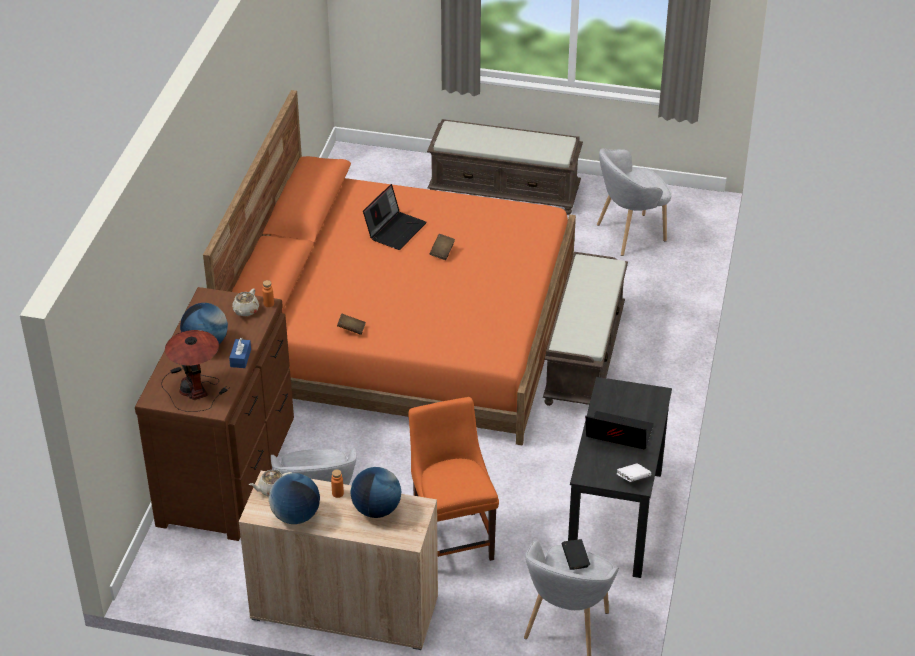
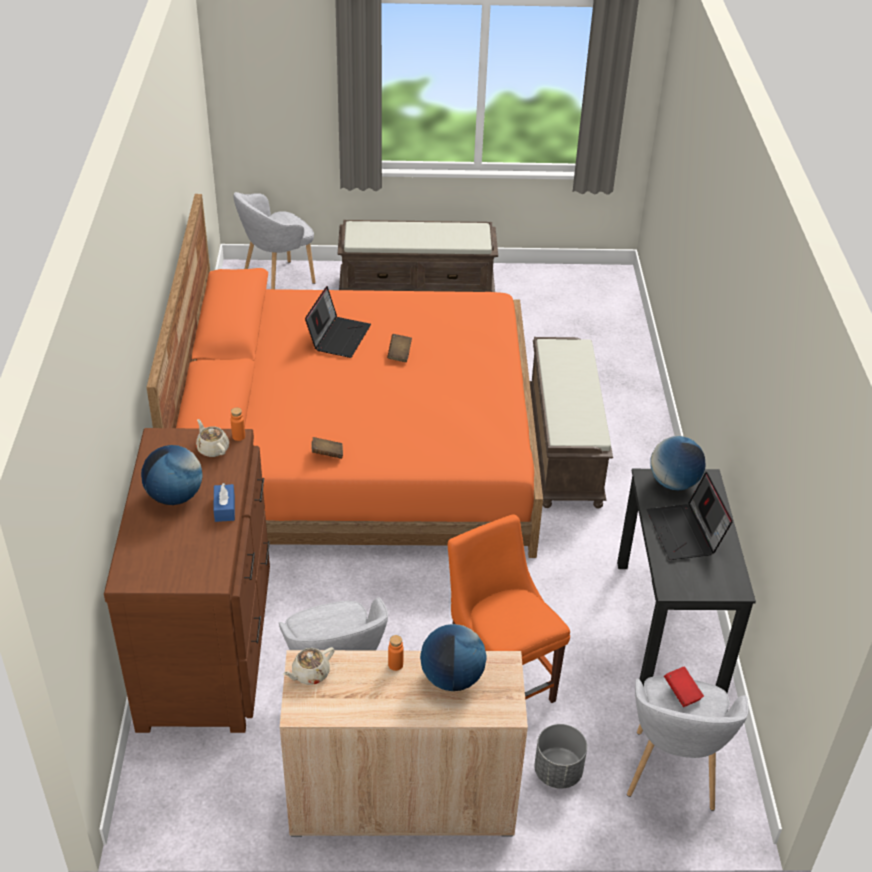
camera: 15 degrees left, 0 degrees up
(193, 388) = (176, 557): table lamp -> none
(245, 311) = (212, 449): beige teapot -> beige teapot turned 135 degrees clockwise
(295, 516) = (352, 705): globe -> globe (673, 483)
(475, 611) = (558, 772): none -> grey planter
(575, 560) = (682, 693): black book -> red book
(617, 435) = (686, 533): laptop -> laptop turned 105 degrees counterclockwise
(629, 234) = (559, 316): grey armchair -> grey armchair (277, 281)
(633, 478) = (726, 583): white book -> none

